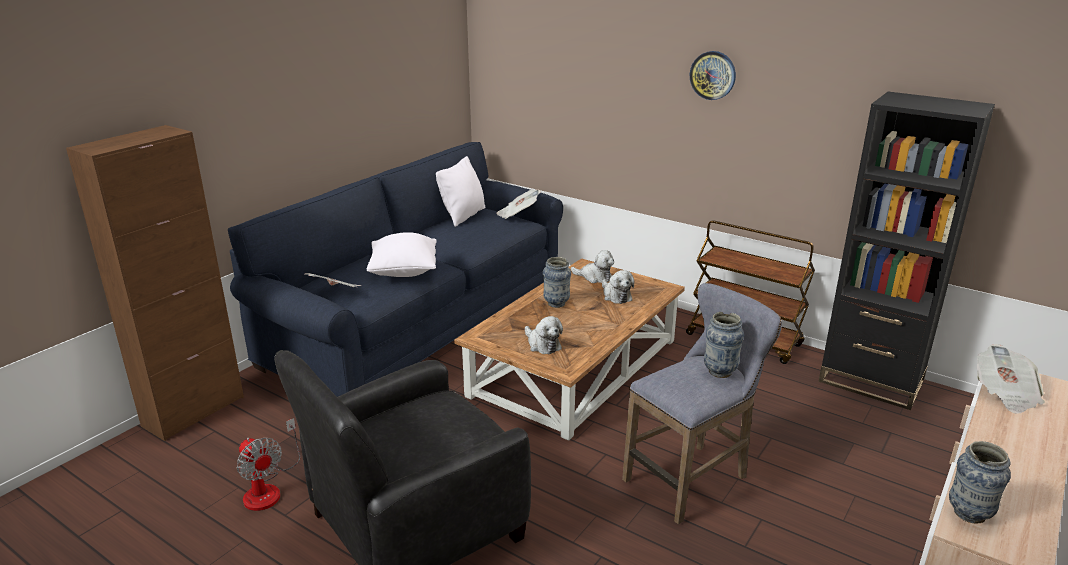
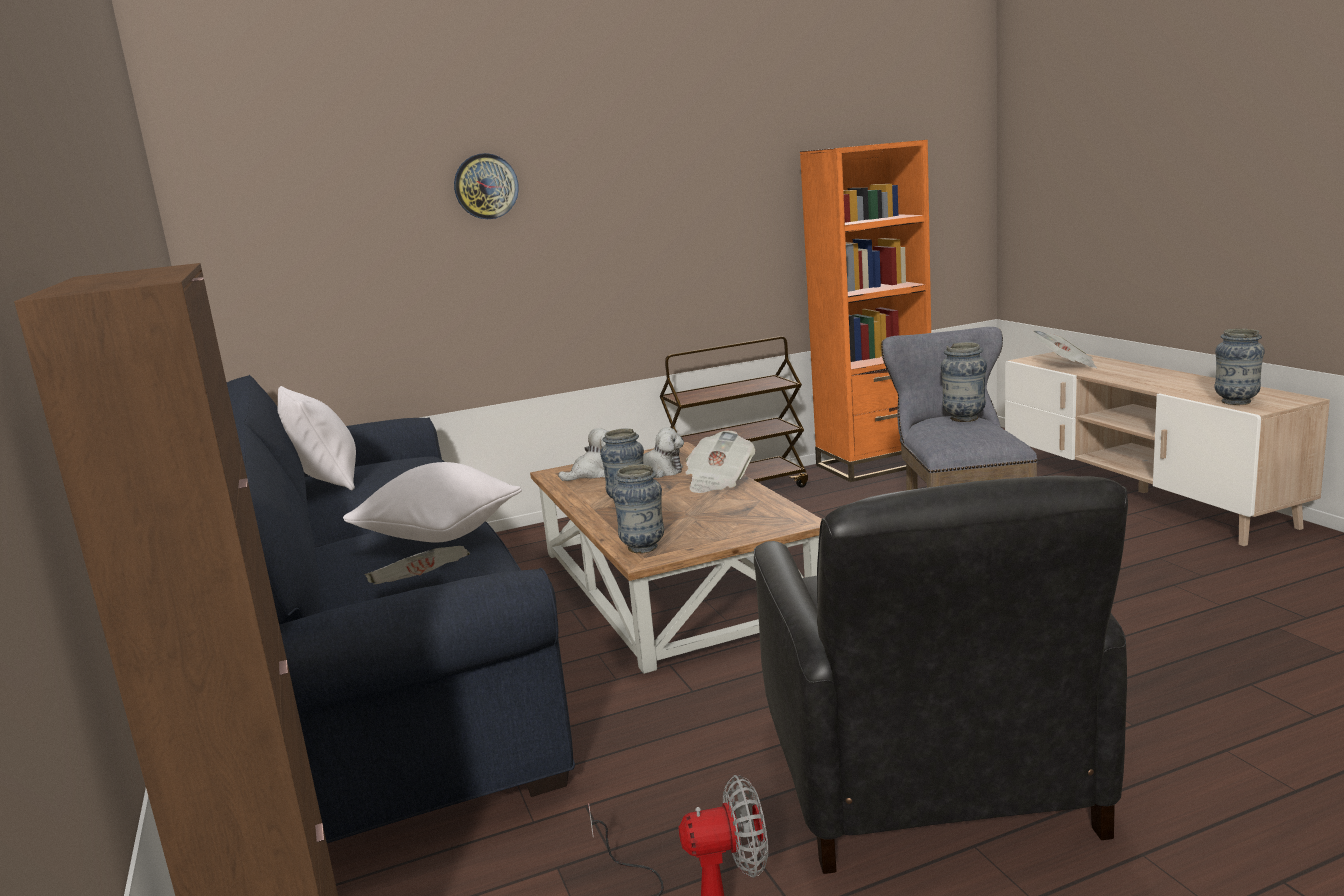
camera: 55 degrees left, 10 degrees down
(490, 332) = (643, 547): none -> vase
(518, 215) = (397, 454): newspaper -> newspaper (718, 481)
(542, 344) = (720, 524): plush toy -> none
(713, 75) = (608, 177): wall clock -> wall clock (486, 186)
(870, 381) = (874, 464): black bookcase -> orange bookcase

